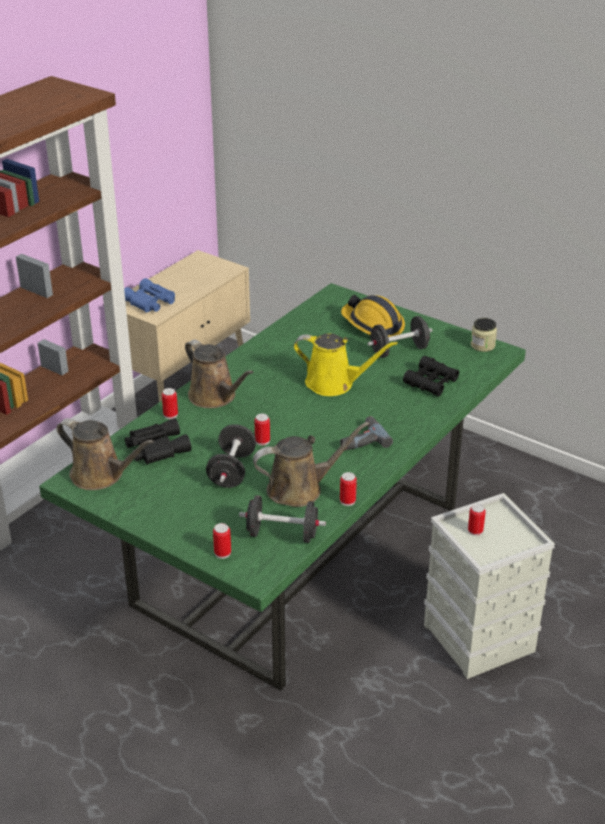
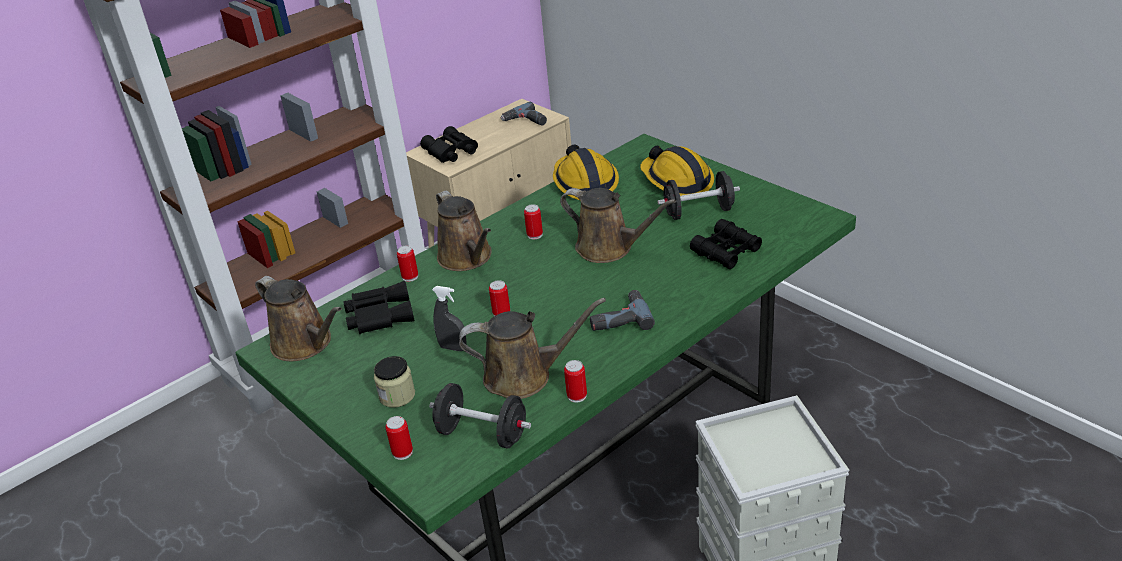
camera: 15 degrees right, 0 degrees up
(149, 302) = (450, 152): blue binoculars -> black binoculars
(210, 272) = (525, 121): none -> power drill
(232, 471) = (453, 348): black dumbbell -> grey spray bottle
(294, 328) = (584, 183): none -> hard hat
(334, 383) = (609, 248): yellow watering can -> brown watering can
(475, 531) = (749, 443): can -> can (534, 235)
(482, 345) = (802, 209): jar -> jar (397, 396)

